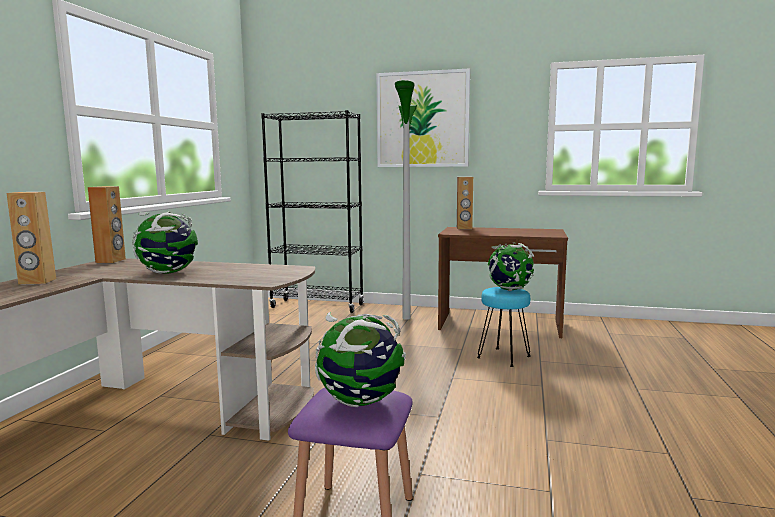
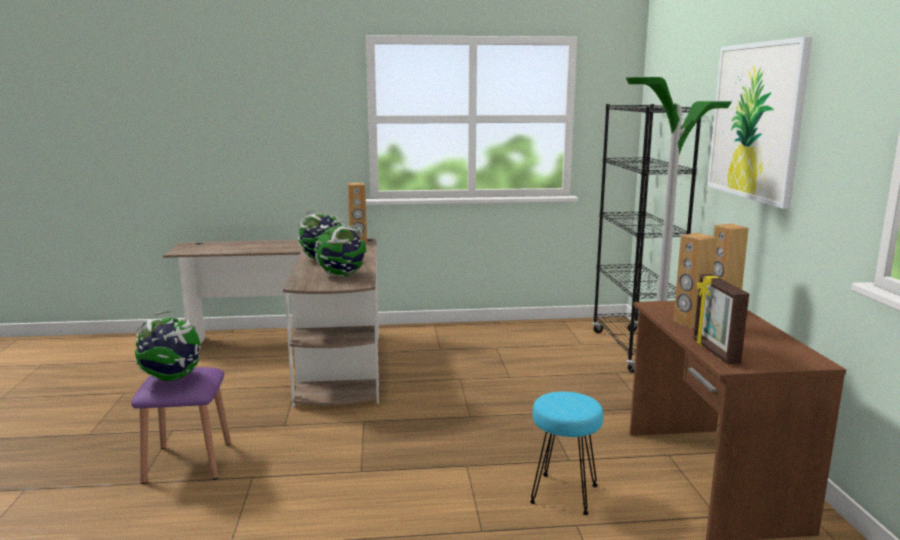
camera: 70 degrees right, 5 degrees up
(37, 281) = (284, 244): brown speaker -> brown speaker (690, 323)
(509, 290) = (573, 405): globe -> globe (342, 275)
(535, 235) = (714, 352): none -> picture frame

